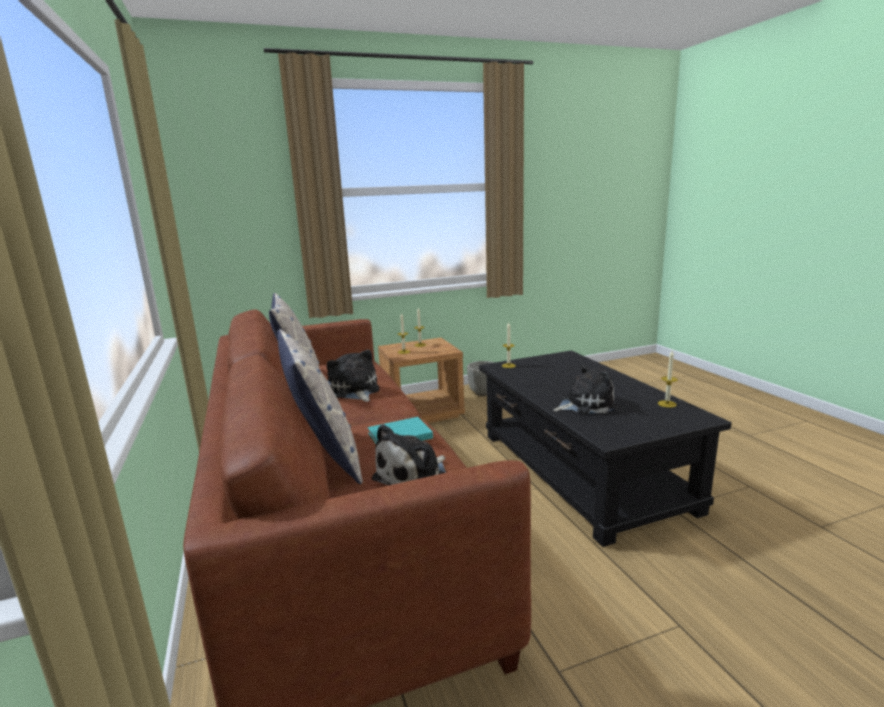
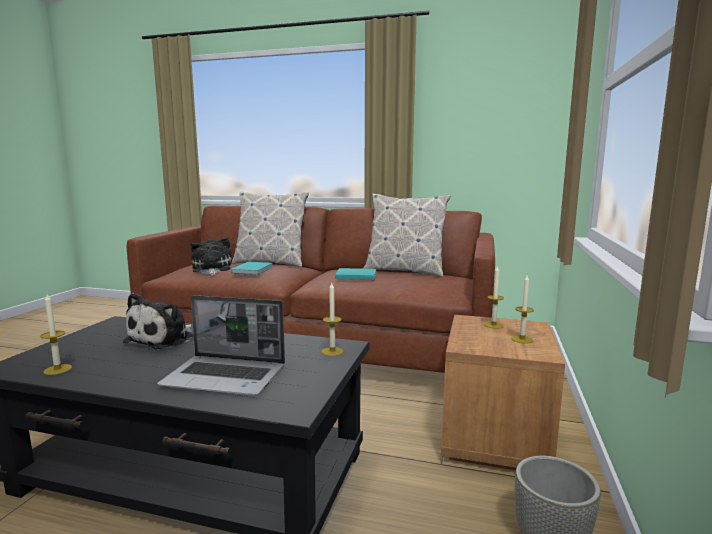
camera: 125 degrees right, 5 degrees down
(355, 391) = (355, 276): plush toy -> turquoise book
(577, 371) = (226, 377): none -> laptop

